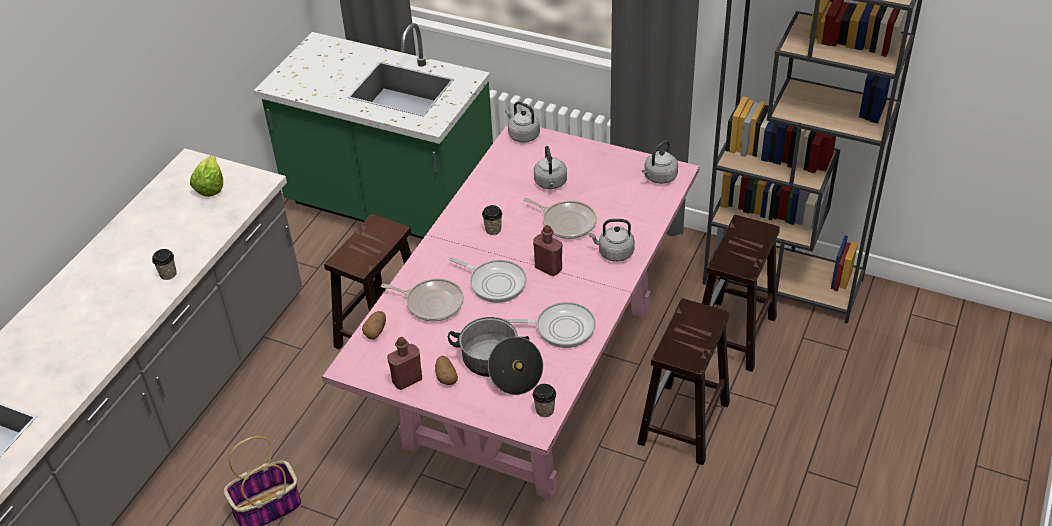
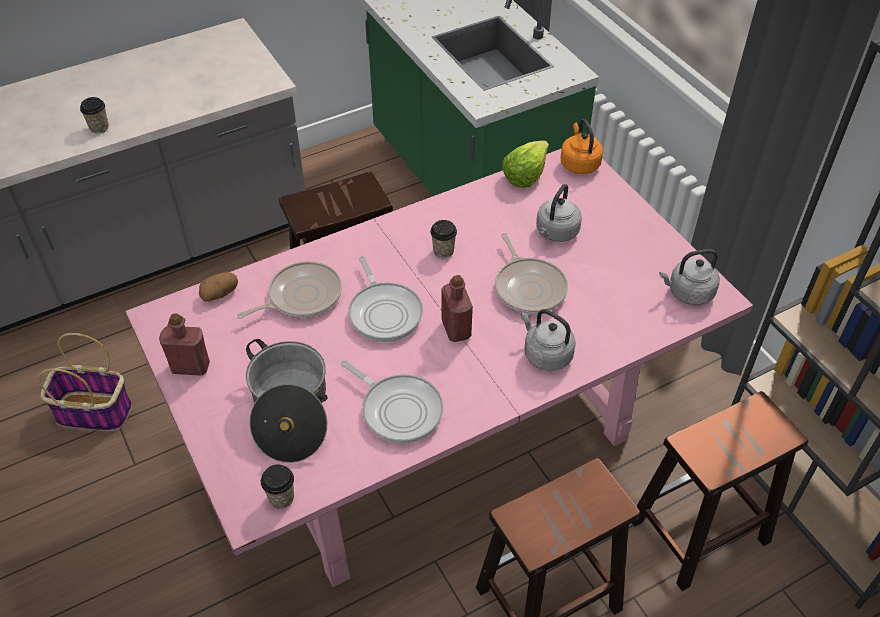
camera: 35 degrees right, 5 degrees up
(210, 186) = (223, 63): lettuce -> lettuce (525, 175)
(432, 303) = (301, 296): frying pan -> frying pan turned 90 degrees counterclockwise
(446, 376) = (229, 388): potato -> none
(522, 135) = (579, 163): grey kettle -> orange kettle

